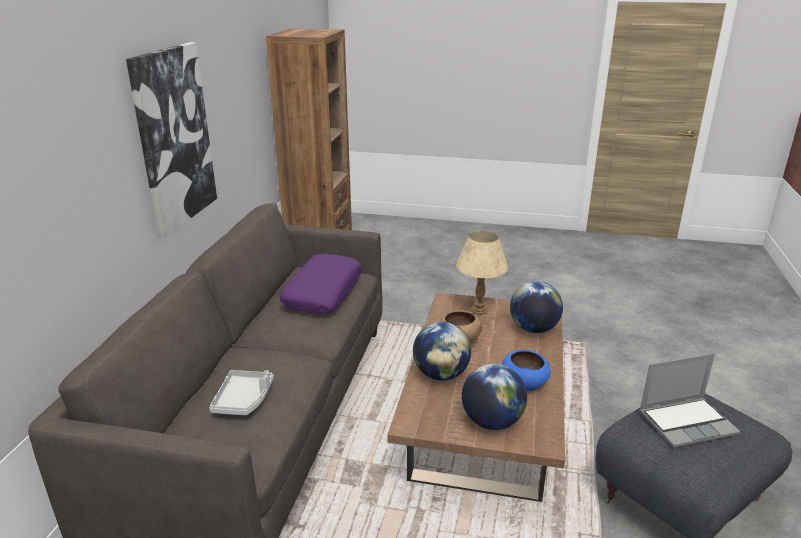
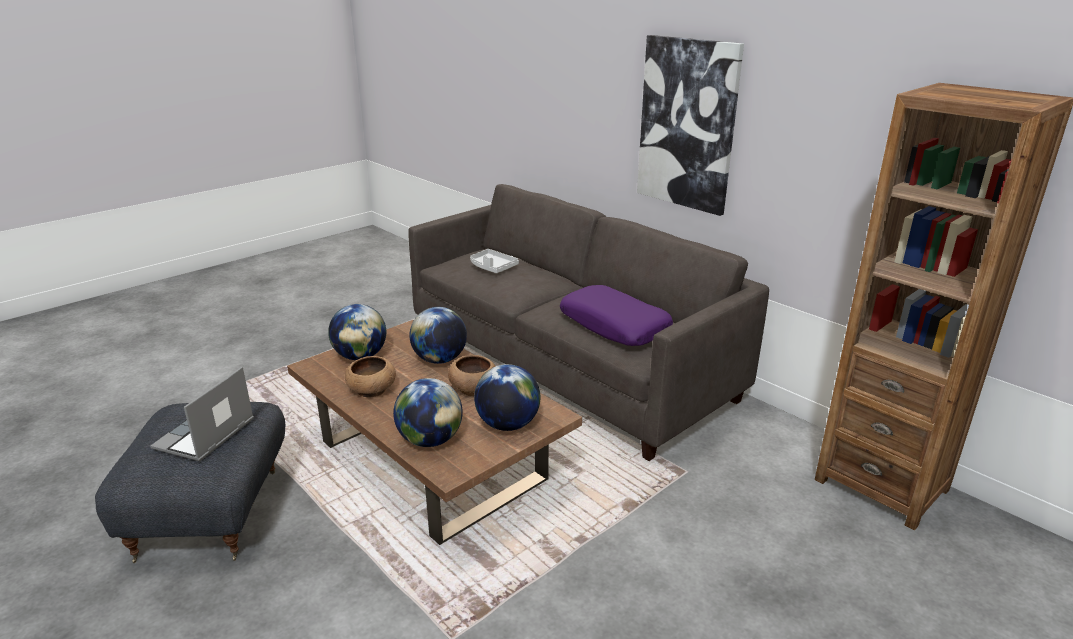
camera: 125 degrees right, 0 degrees up
(479, 310) = (507, 424): beige table lamp -> globe
(524, 382) = (371, 390): blue bowl -> brown bowl

